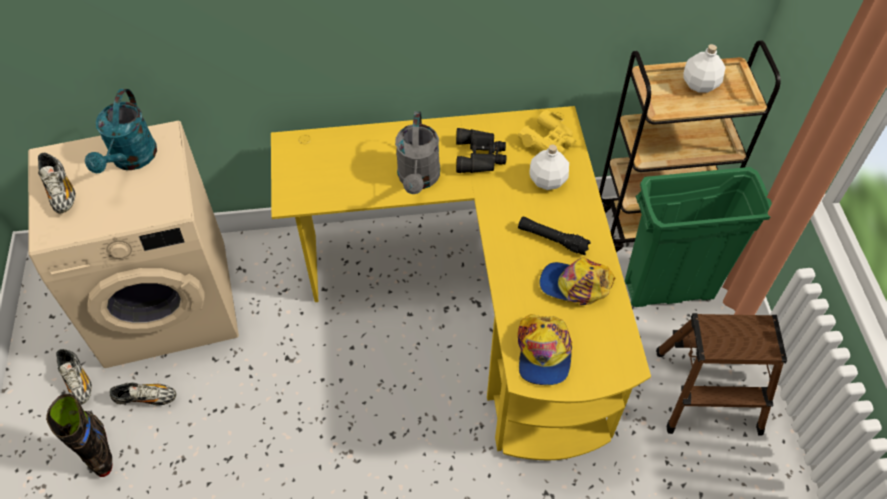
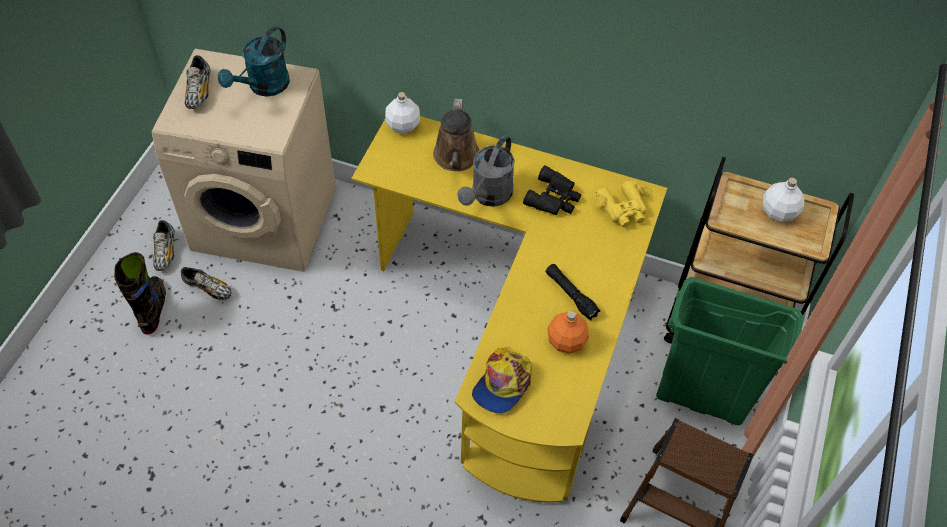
camera: 25 degrees right, 0 degrees up
(364, 155) = (456, 158): none -> brown watering can
(548, 180) = (600, 243): white bottle -> white bottle (403, 126)
(575, 285) = (565, 341): cap -> orange bottle

